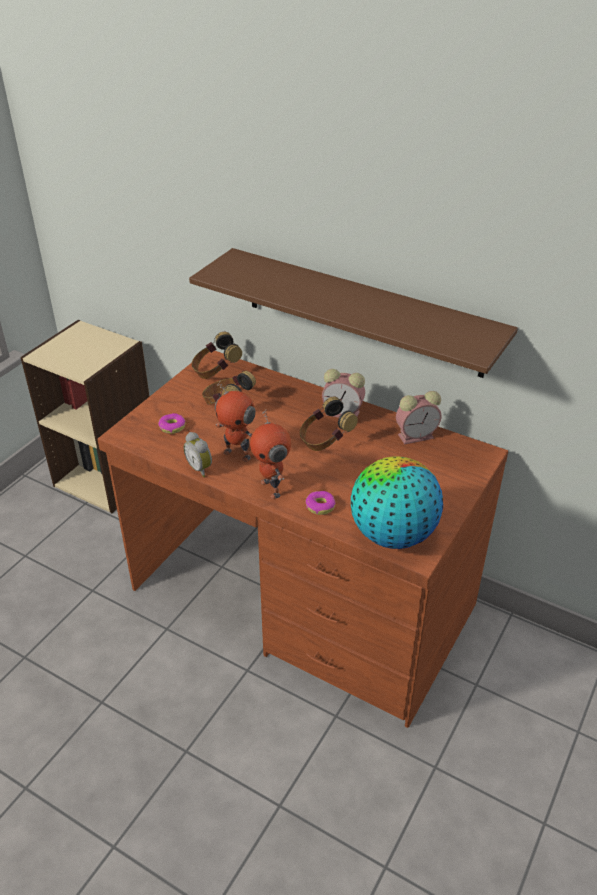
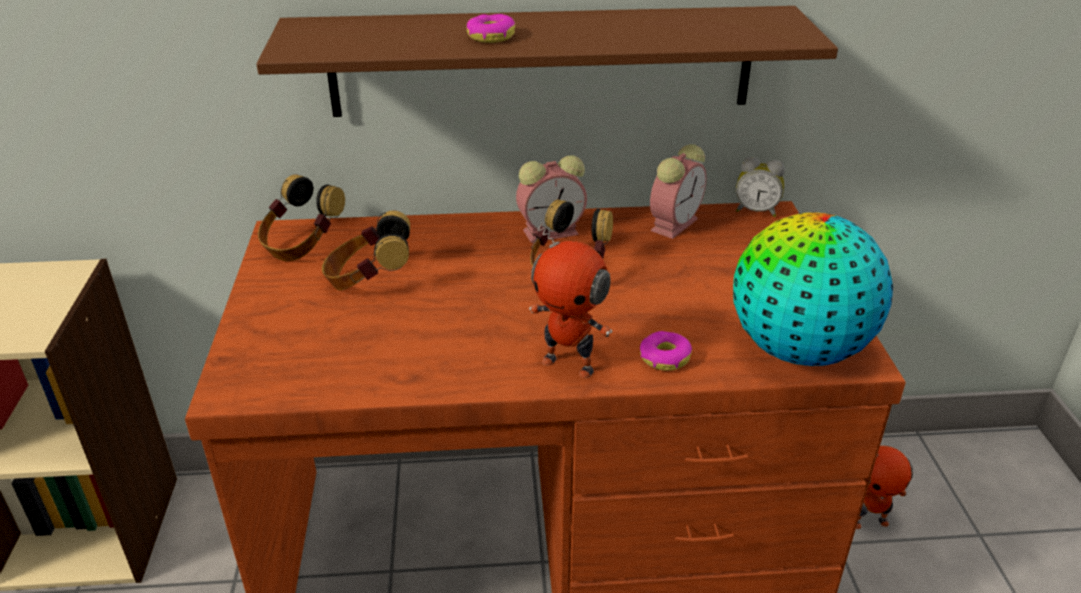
camera: 35 degrees left, 5 degrees down
(172, 427) = (311, 345): donut -> donut (490, 36)
(201, 468) = (427, 385): alarm clock -> alarm clock (756, 211)
(238, 454) = (463, 340): toy robot -> toy robot (869, 521)

